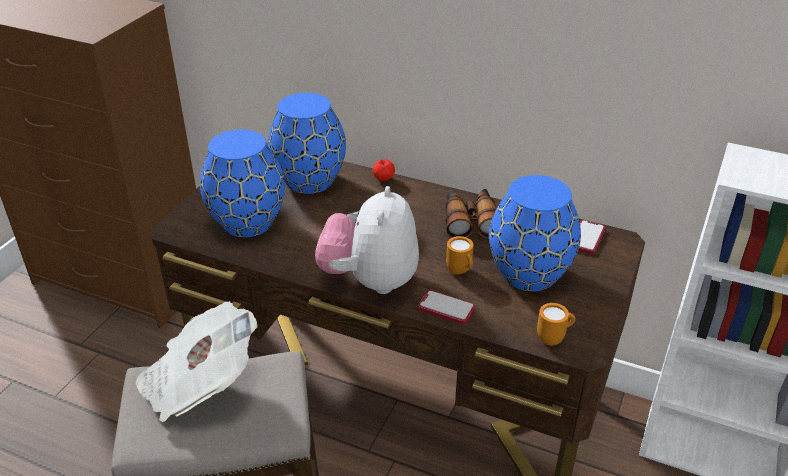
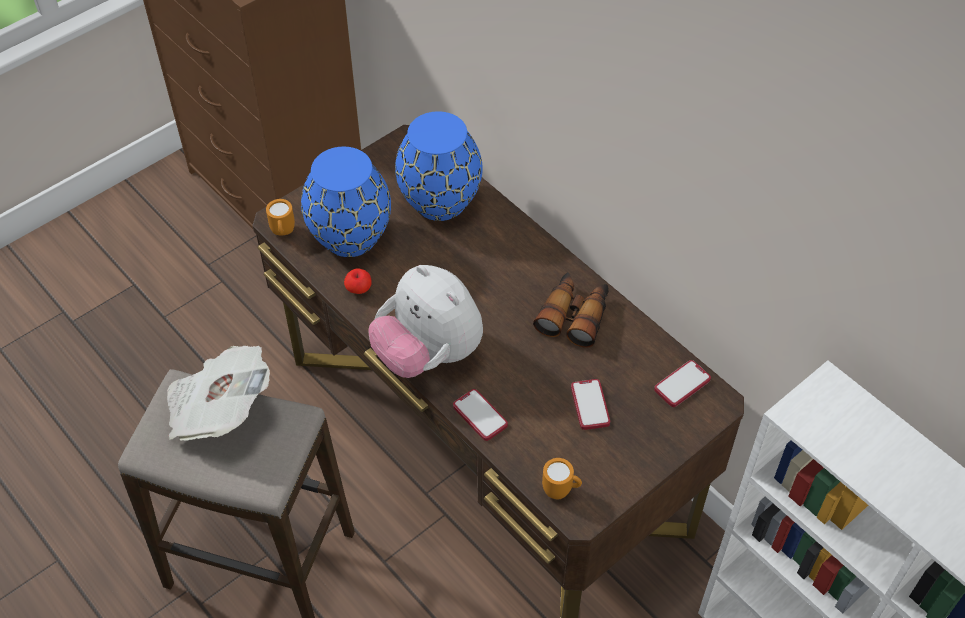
camera: 25 degrees right, 15 degrees up
(370, 280) = (428, 354): plush toy -> plush toy turned 75 degrees counterclockwise
(383, 179) = (517, 225): apple -> apple (358, 289)
(460, 272) = (521, 377): orange mug -> orange mug (283, 233)
(529, 273) = (590, 405): blue vase -> phone

